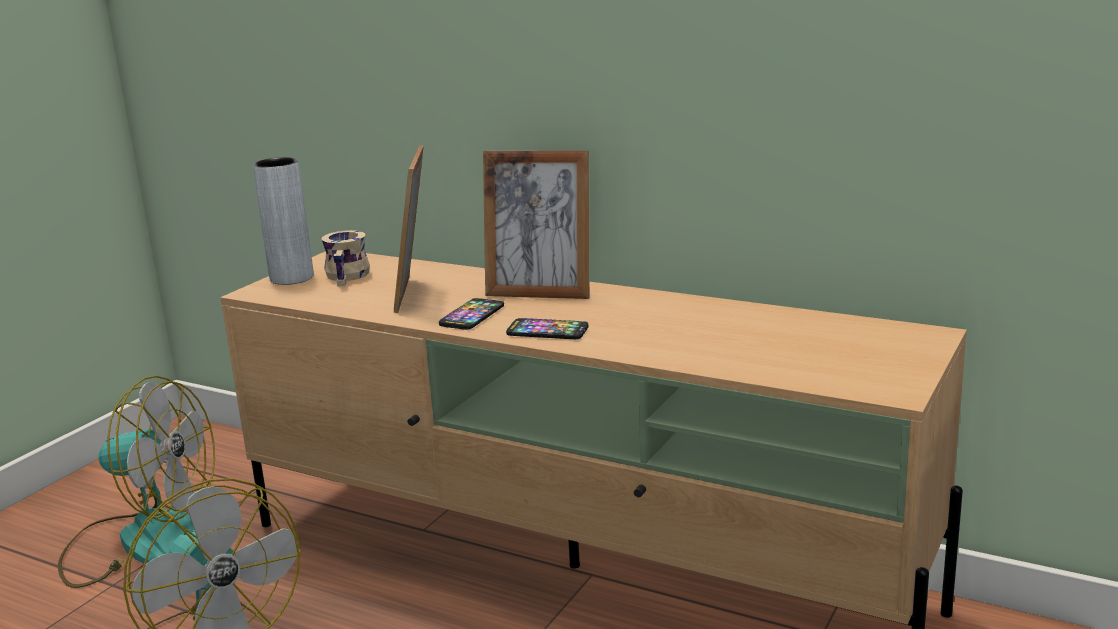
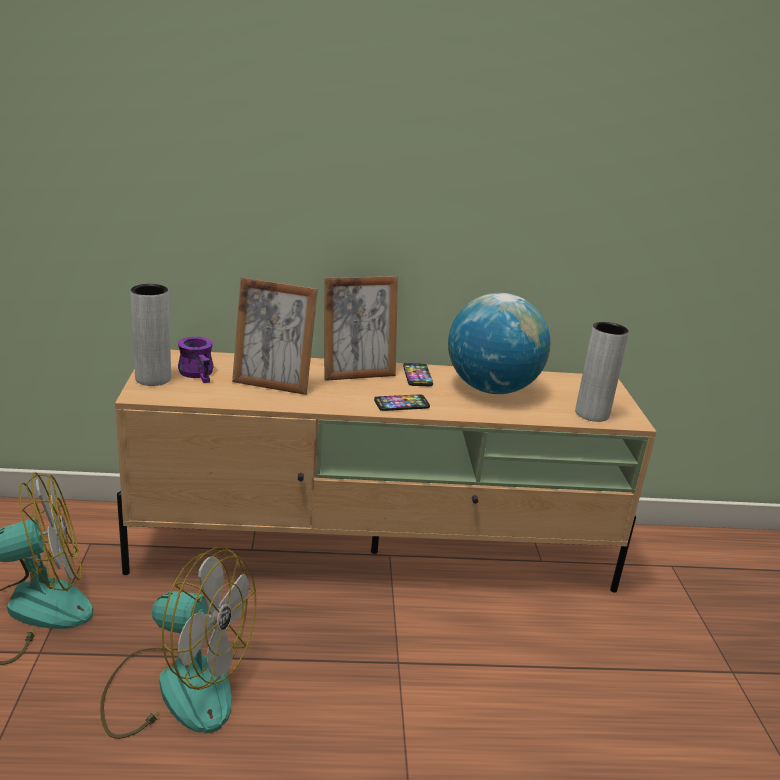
camera: 35 degrees left, 5 degrees up
(350, 276) = (200, 373): beige mug -> purple mug
(415, 294) = (272, 384): picture frame -> picture frame turned 45 degrees counterclockwise
(472, 315) = (337, 397): phone -> phone (417, 376)
(711, 326) = (491, 389): none -> globe
(833, 374) = (592, 414): none -> grey vase

